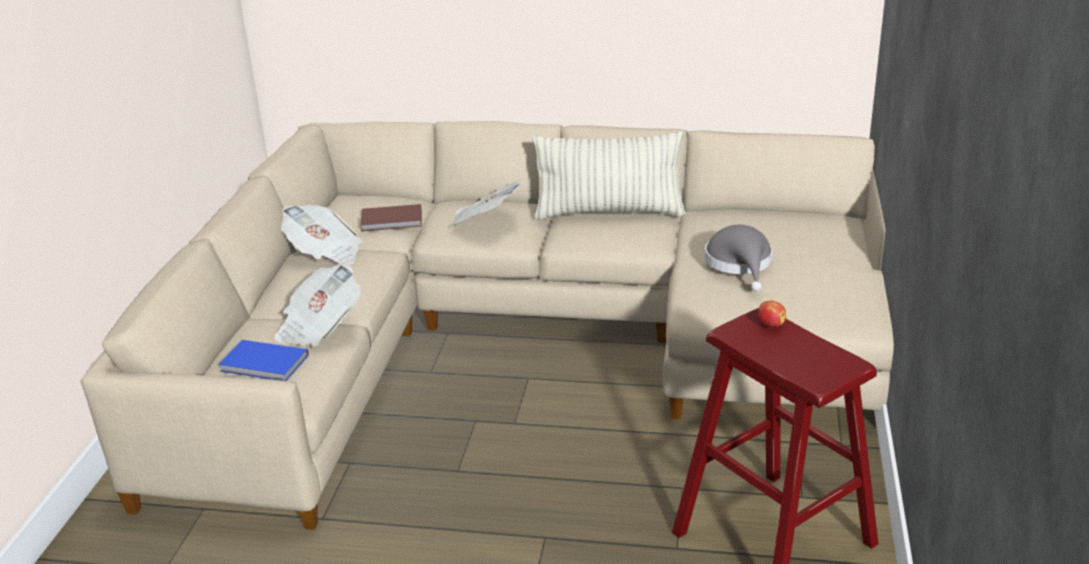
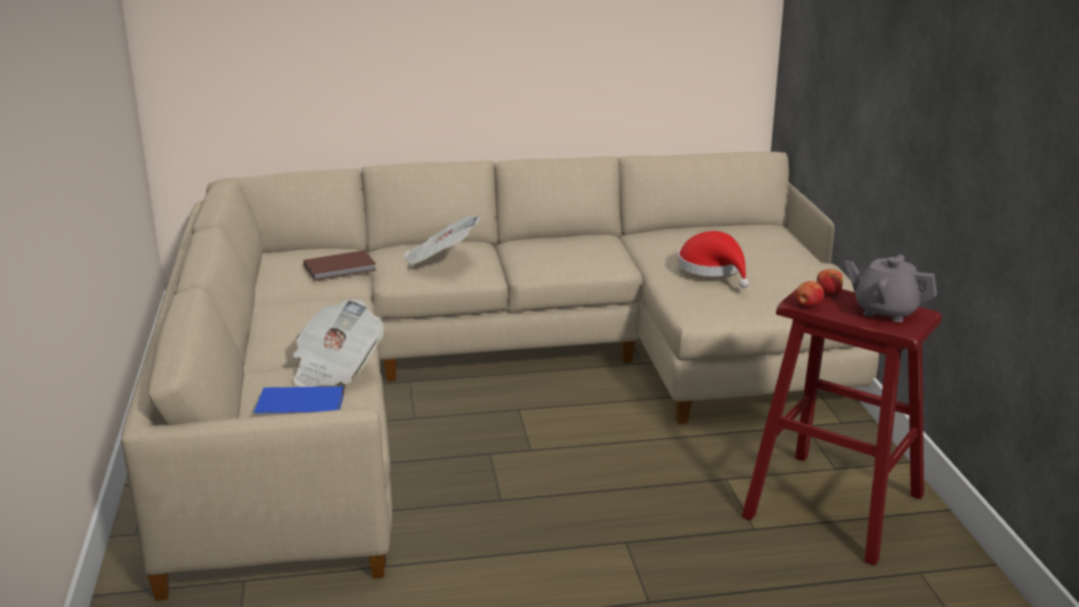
camera: 20 degrees left, 5 degrees down
(325, 253) = (290, 303): newspaper -> none
(609, 212) = (556, 241): pillow -> none
(736, 338) = (807, 306): none -> apple
(740, 264) = (713, 268): grey hat -> red hat
(814, 356) = (885, 311): none -> grey teapot

